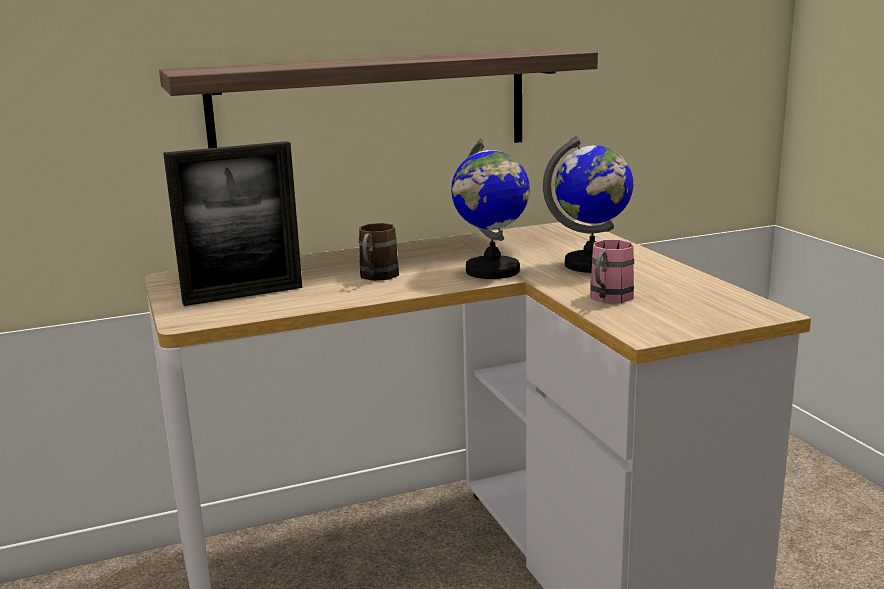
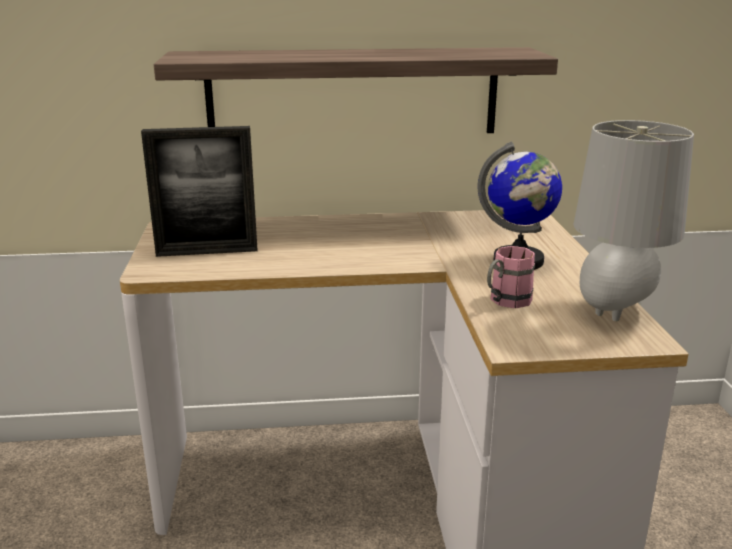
camera: 15 degrees right, 5 degrees up
(376, 277) = (323, 249): brown mug -> none
(492, 271) = (425, 255): globe -> none
(720, 294) = (615, 312): none -> grey table lamp

